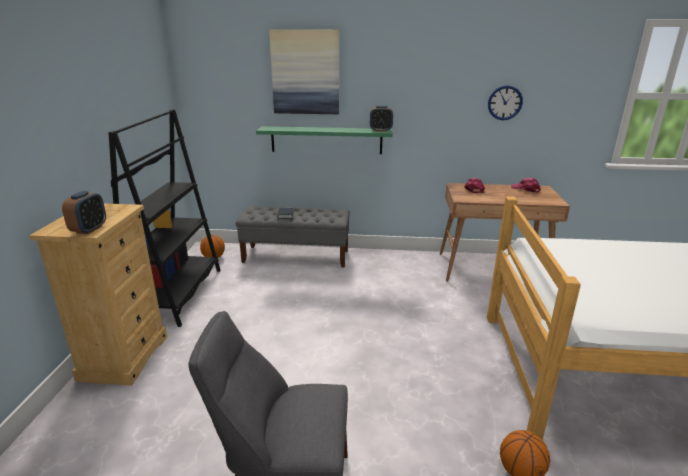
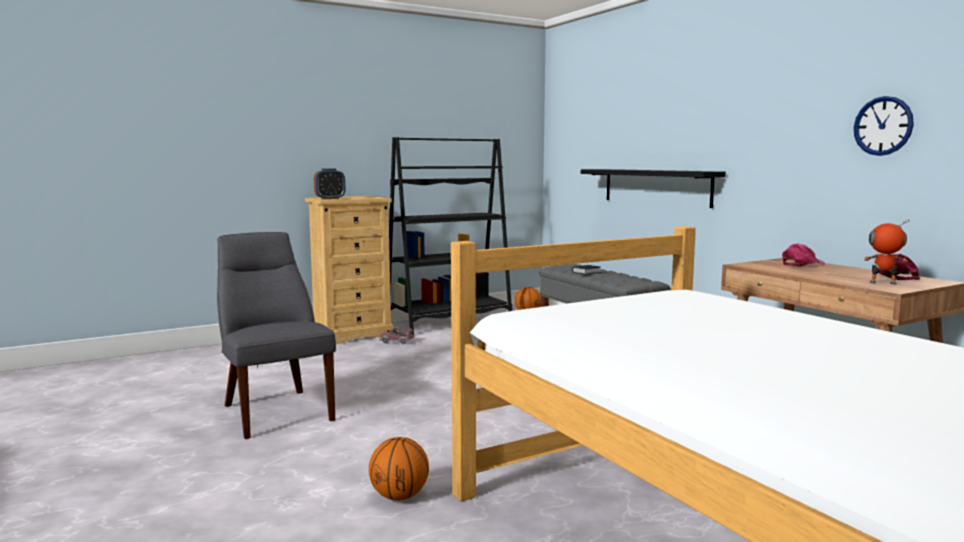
camera: 55 degrees right, 15 degrees down
(185, 341) = (397, 341): none -> toy truck
(305, 72) = (641, 103): picture -> none
(326, 140) = (656, 186): green shelf -> black shelf
(380, 130) = (700, 171): alarm clock -> none
(541, 198) = (883, 283): none -> toy robot

